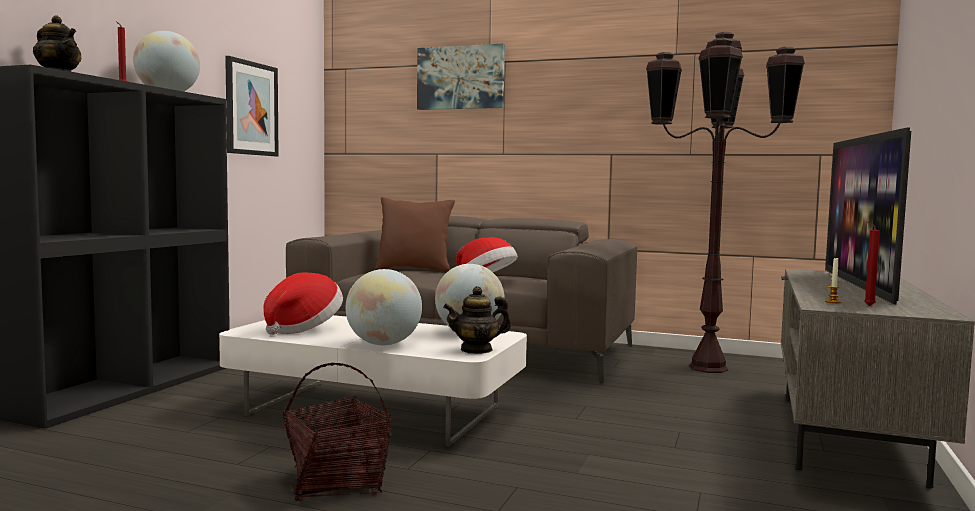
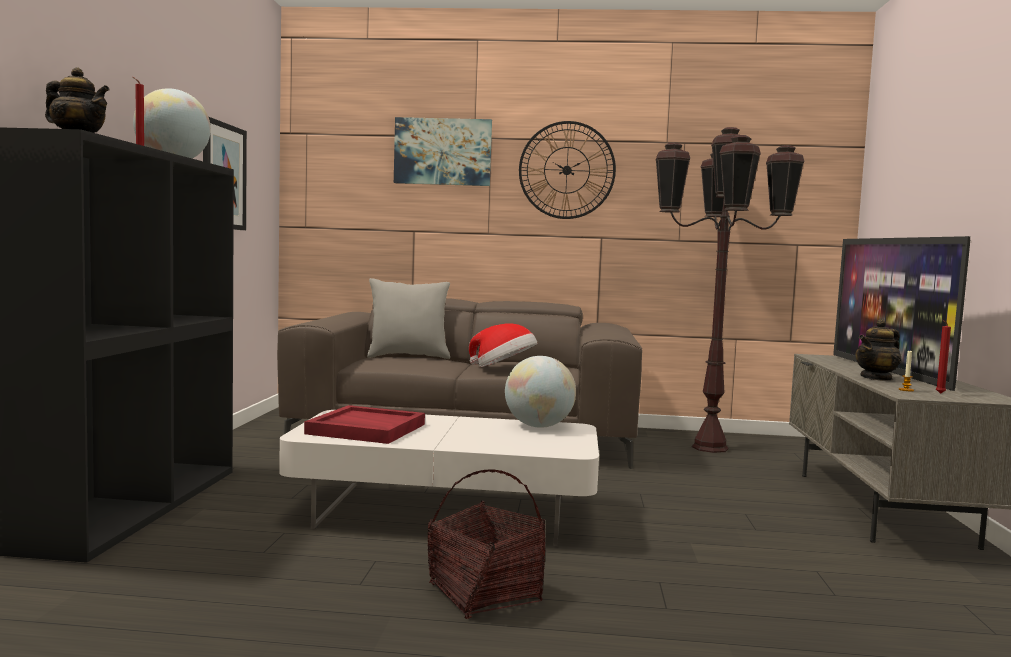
camera: 15 degrees left, 0 degrees up
(303, 329) = (365, 429): hat -> red tray
(383, 344) = (475, 443): globe -> none
(414, 270) = (408, 356): brown pillow -> grey pillow
(476, 350) = (574, 445): teapot -> teapot (877, 378)
(576, 88) = (567, 170): none -> wall clock

